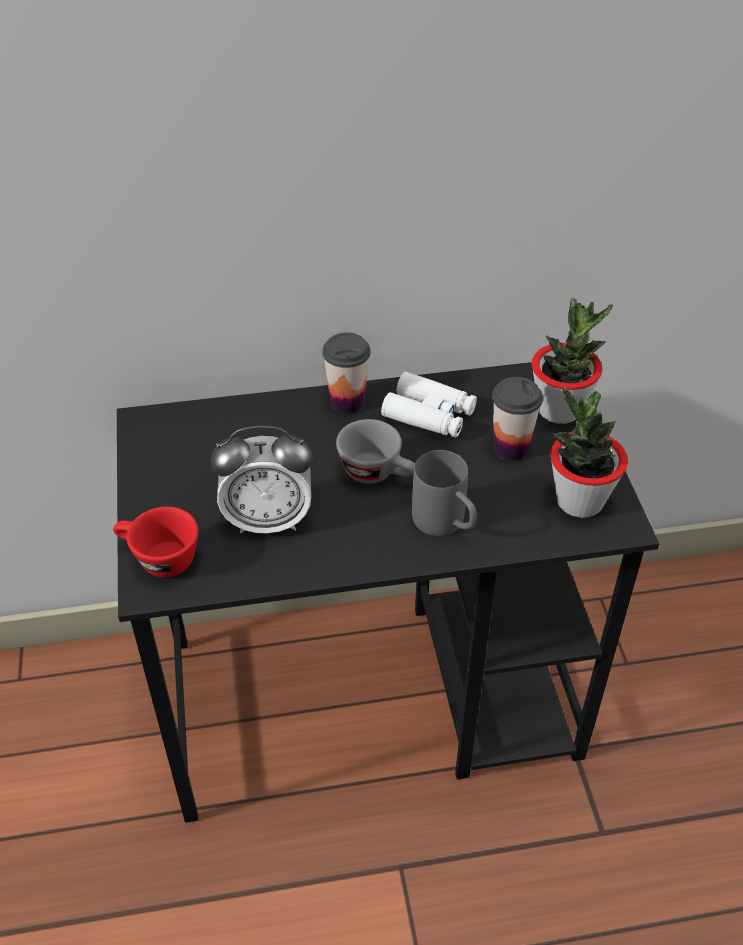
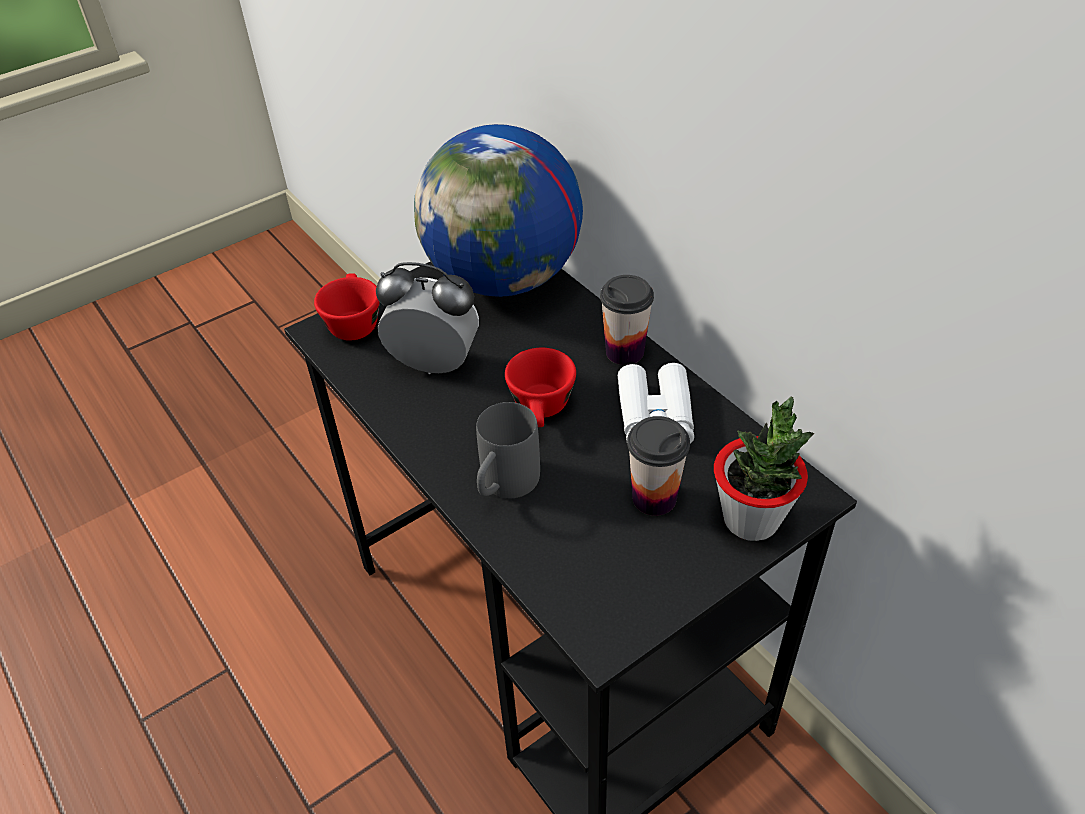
camera: 65 degrees right, 0 degrees up
(192, 436) = (504, 279): none -> globe
(268, 520) = (434, 364): alarm clock -> alarm clock turned 135 degrees clockwise
(378, 473) = (542, 410): grey cup -> red cup
(579, 501) = (612, 587): potted plant -> none

